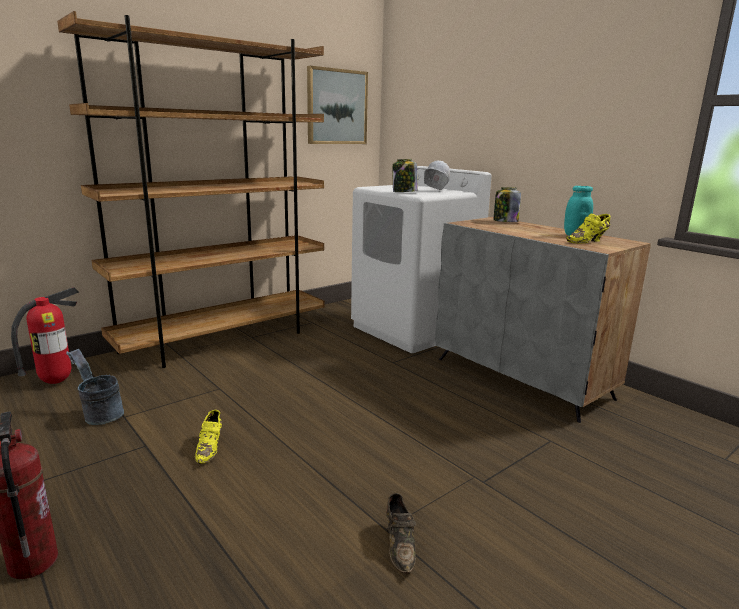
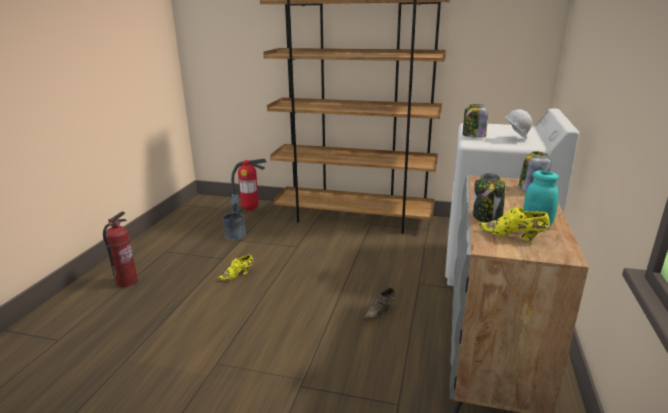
camera: 55 degrees right, 5 degrees up
(336, 107) = (501, 41): picture -> none
(399, 545) = (205, 375): brown shoe -> brown shoe (380, 312)
(543, 237) = (487, 216): none -> jar

